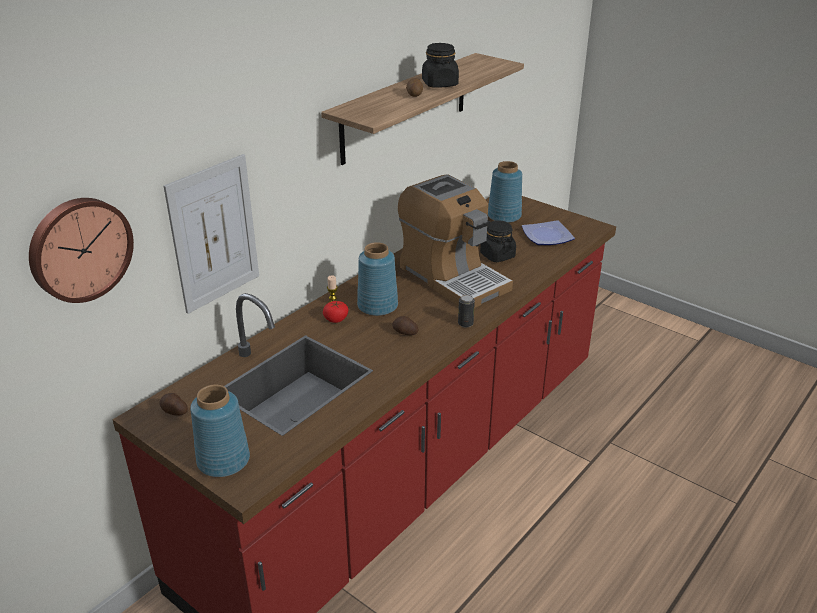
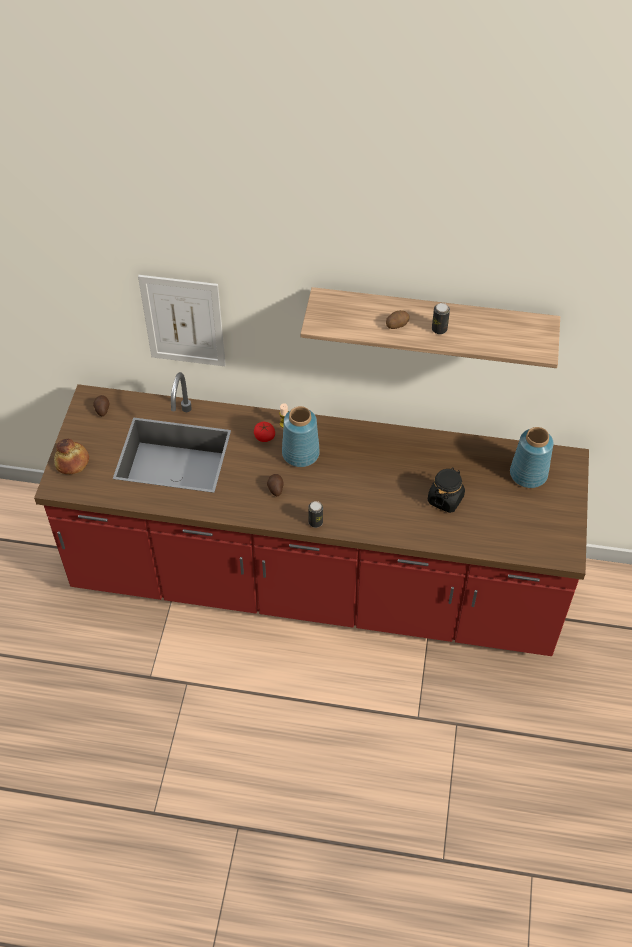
camera: 60 degrees right, 20 degrees up
(79, 248) = (66, 282): wall clock -> none
(223, 460) = (72, 462): blue vase -> bread
(440, 84) = (439, 329): black jar -> can
(452, 278) = (381, 483): coffee machine -> none
(548, 237) = (514, 524): plate -> none

